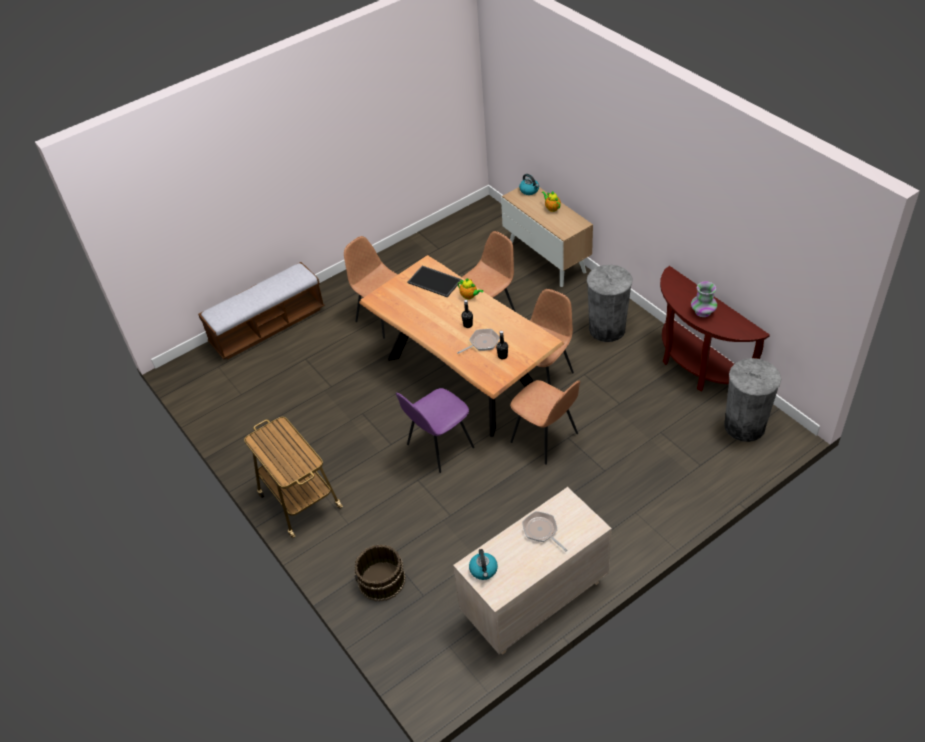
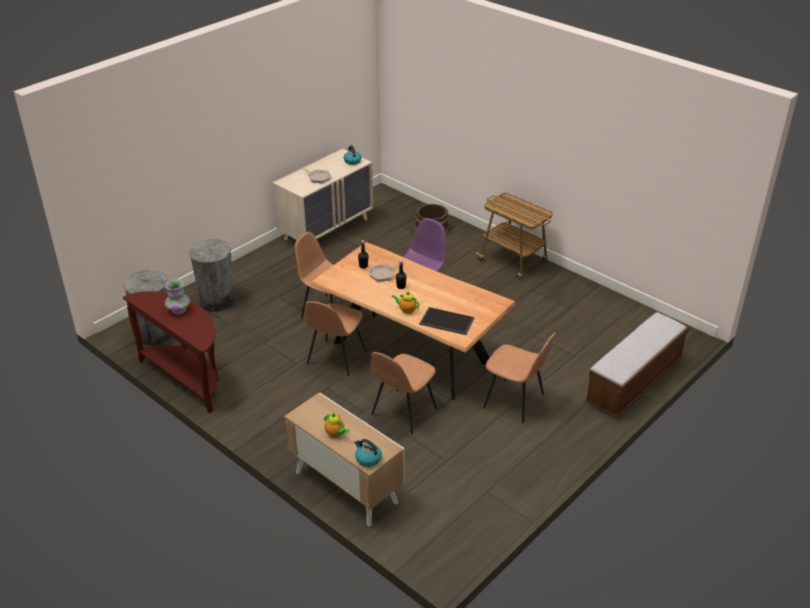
camera: 165 degrees right, 10 degrees down
(607, 329) = (272, 407): grey trash can -> grey trash can (217, 301)

